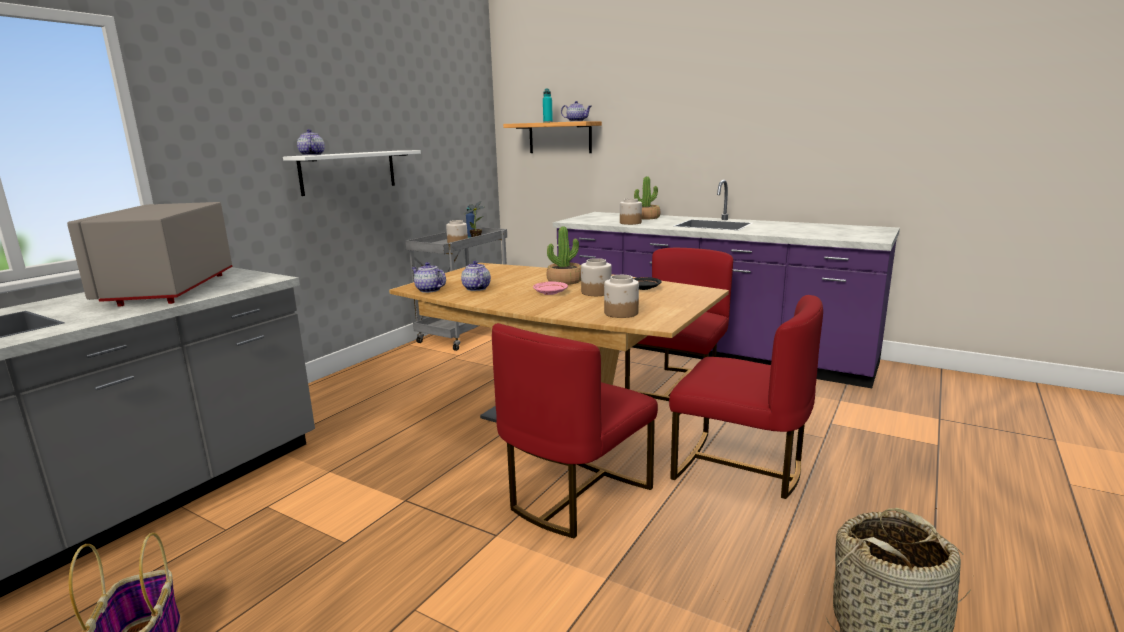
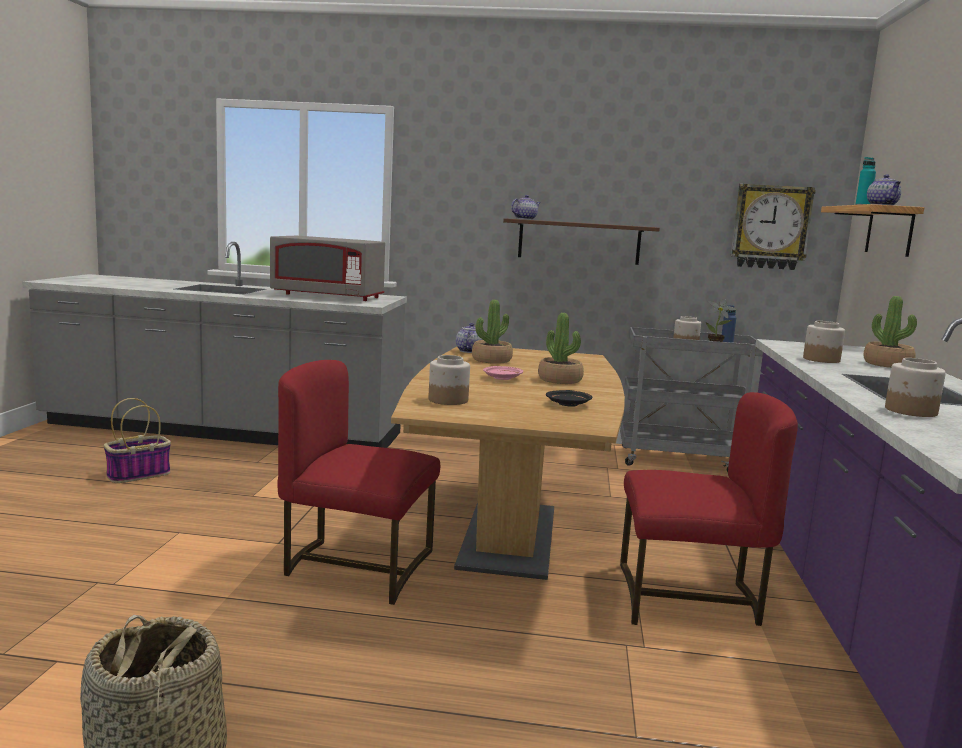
camera: 65 degrees right, 5 degrees down
(169, 289) = (328, 296): grey microwave -> grey microwave turned 135 degrees counterclockwise
(349, 171) = (579, 241): white shelf -> brown shelf
(461, 142) = (770, 227): none -> wall clock
(476, 288) = (491, 360): teapot -> potted plant
(596, 292) = (524, 390): jar -> jar (911, 411)
(739, 467) = (478, 658): red chair -> none

